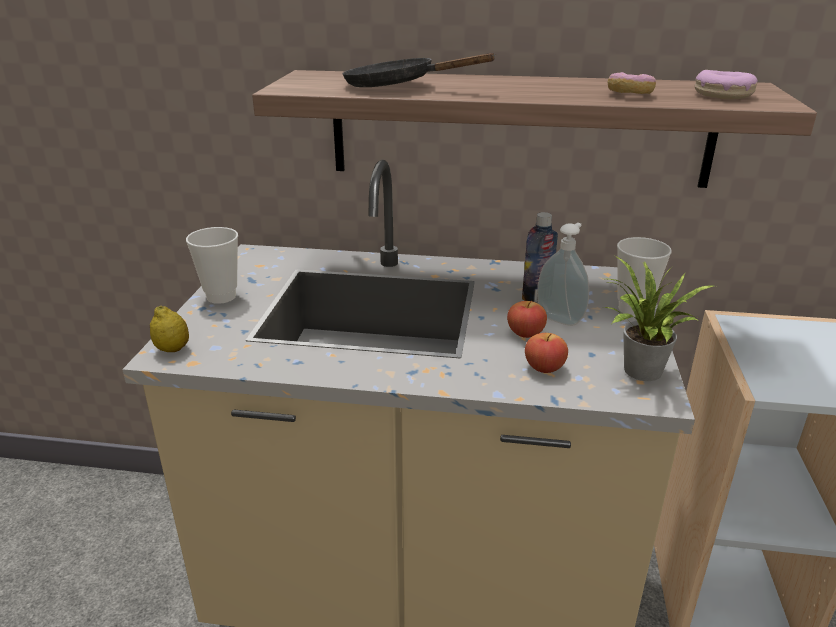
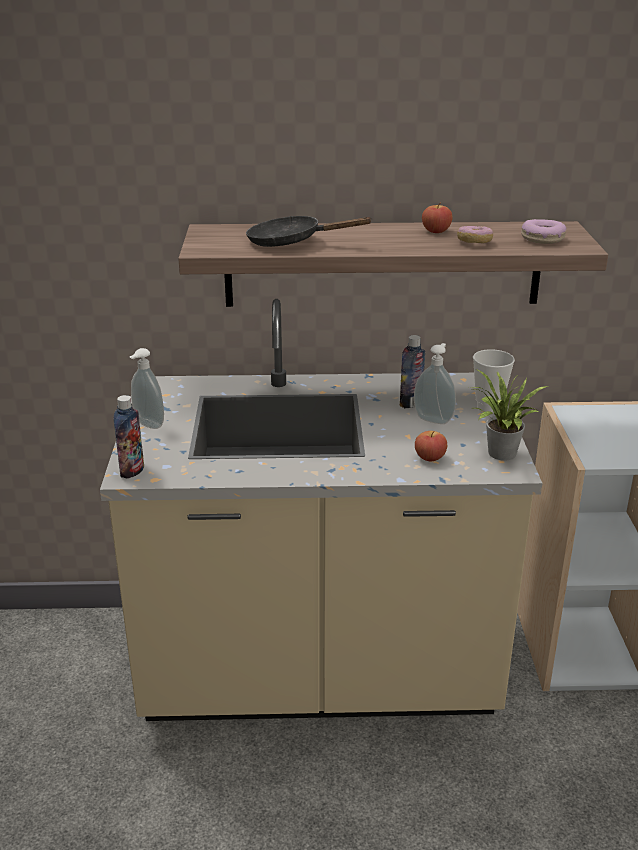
camera: 10 degrees left, 0 degrees up
(172, 349) = (132, 471): lemon -> bottle
(221, 297) = (147, 425): cup -> soap dispenser
(525, 333) = (409, 433): apple -> apple (436, 231)

